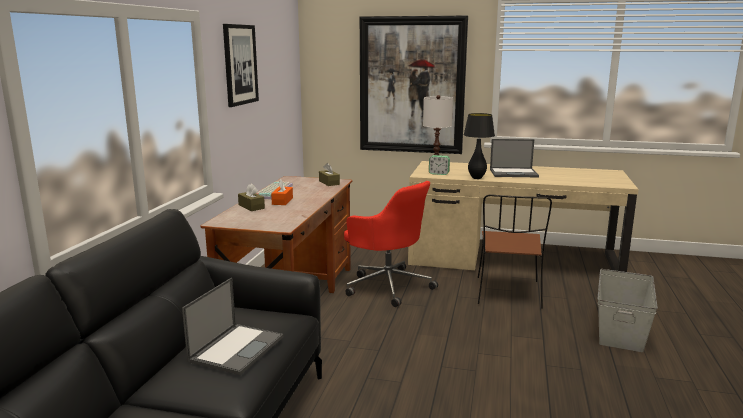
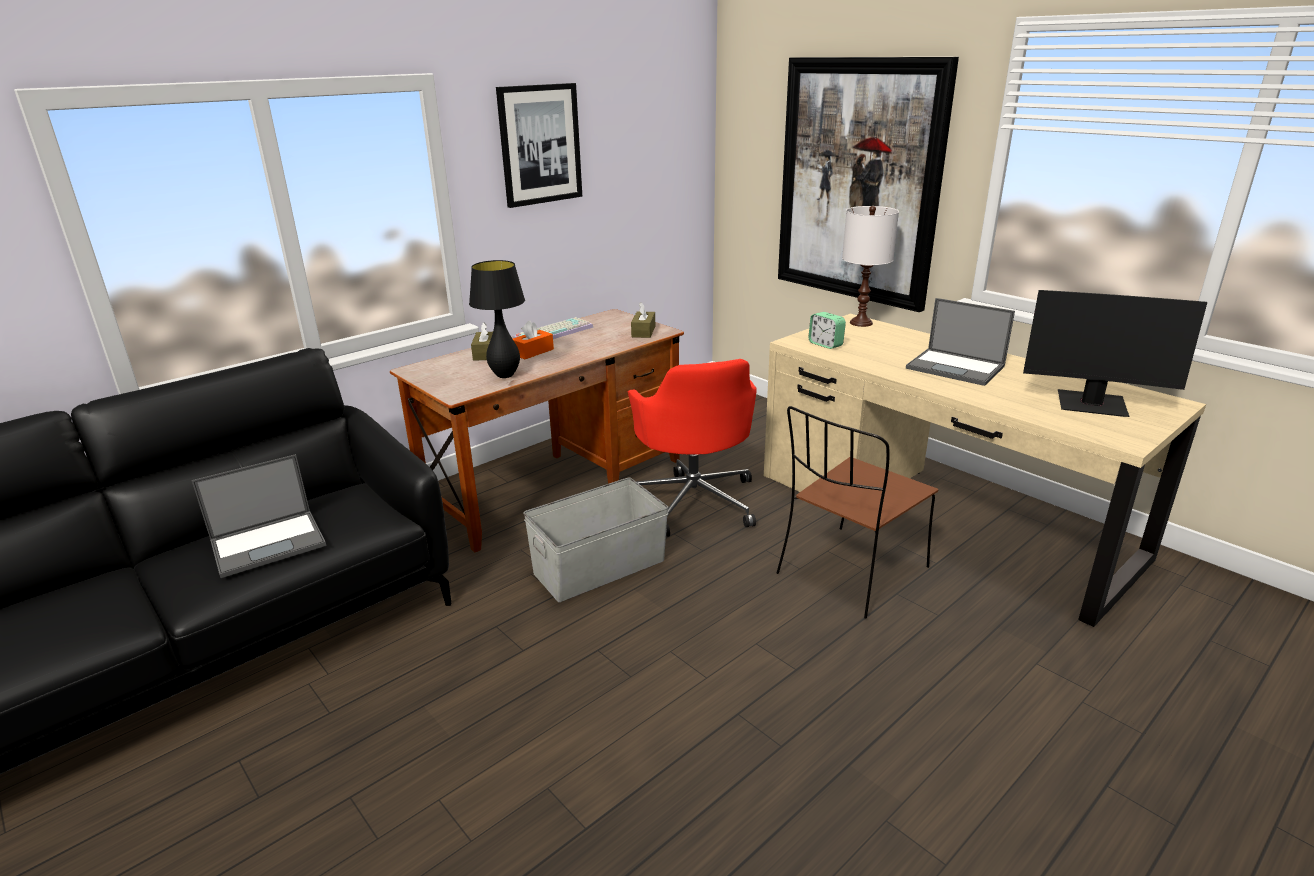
camera: 35 degrees right, 10 degrees up
(477, 178) = (869, 365): black table lamp -> black table lamp (505, 375)
(589, 176) = (1091, 405): none -> monitor
(621, 329) = (956, 709): grey storage box -> grey storage box (600, 567)

